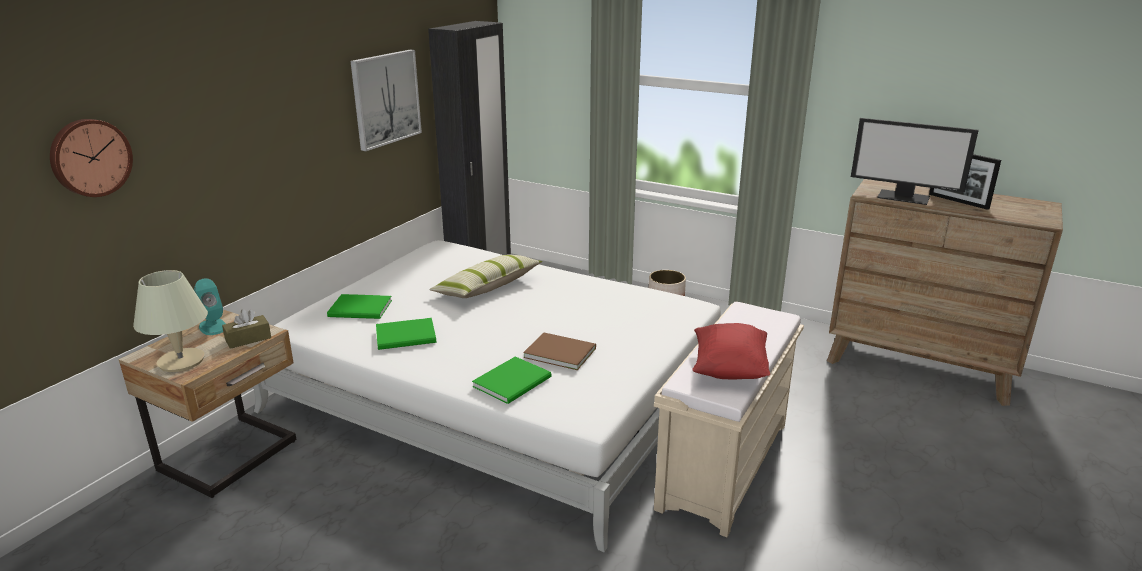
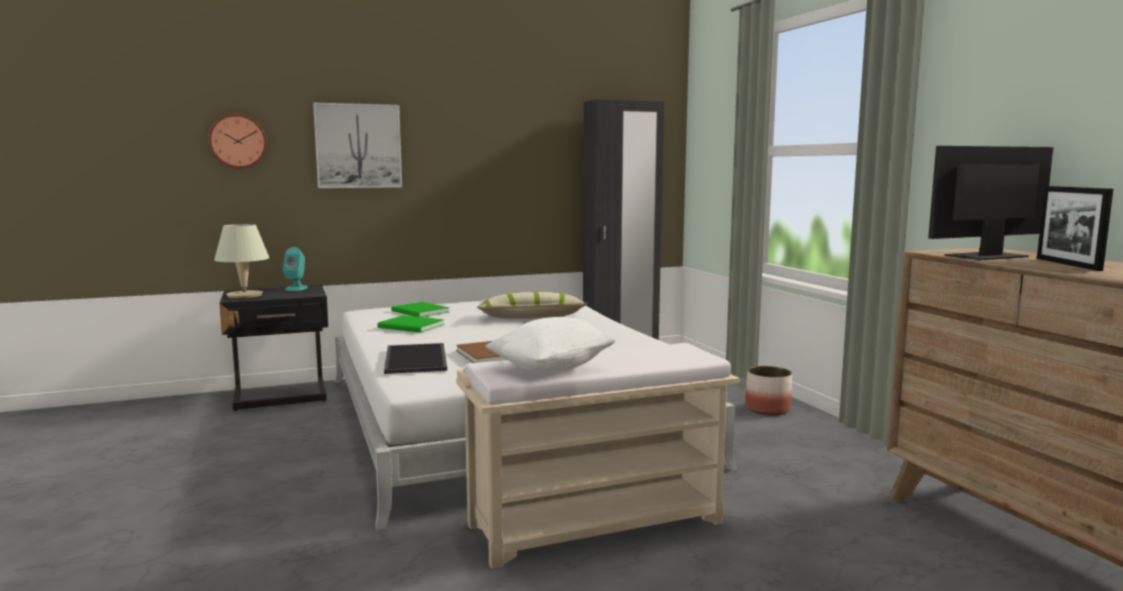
camera: 40 degrees right, 15 degrees down
(232, 457) = (281, 397): beige nightstand -> black nightstand
(248, 339) = (297, 295): brown tissue box -> none
(385, 98) = (526, 155): picture -> picture (358, 146)
(515, 381) = (417, 359): green book -> tray
(729, 369) = (551, 368): red pillow -> white pillow
(904, 197) = (986, 256): monitor -> monitor turned 90 degrees clockwise

